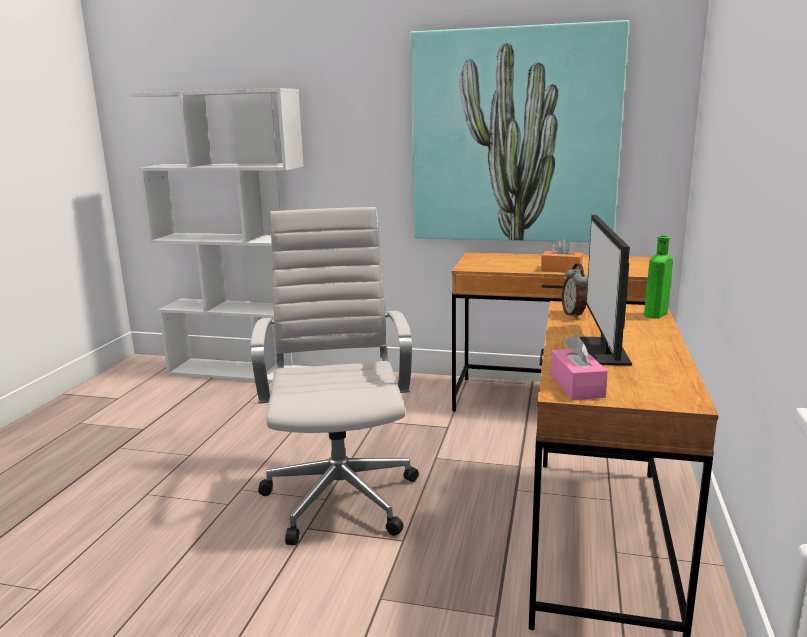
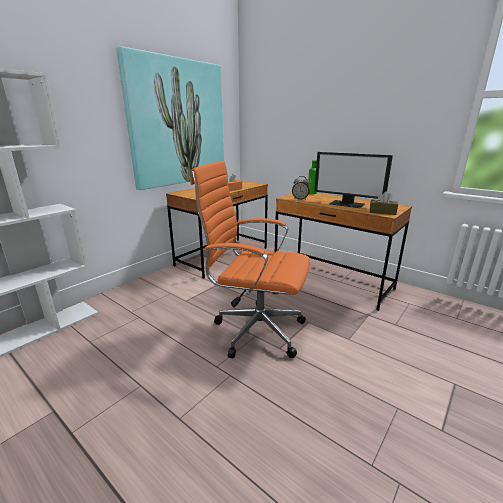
camera: 65 degrees left, 5 degrees up
(340, 494) = (255, 330): white office chair -> orange office chair
(577, 386) = (382, 212): pink tissue box -> brown tissue box

